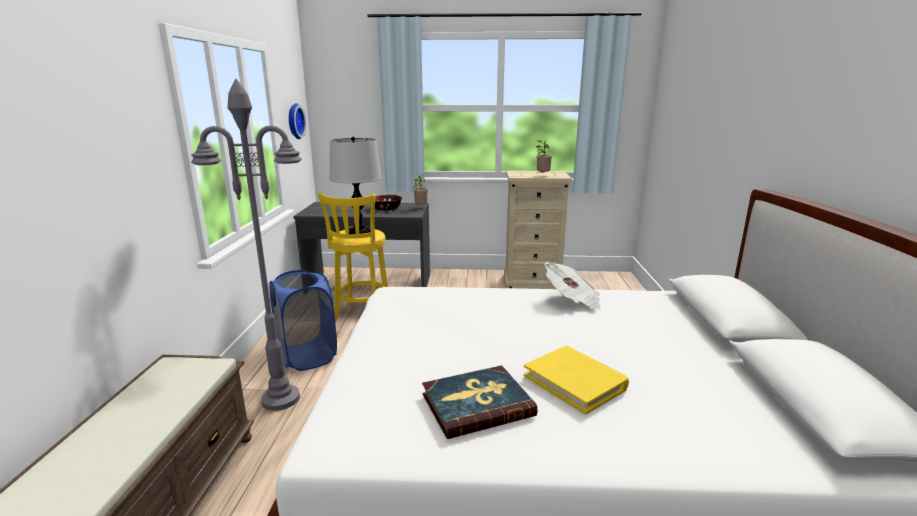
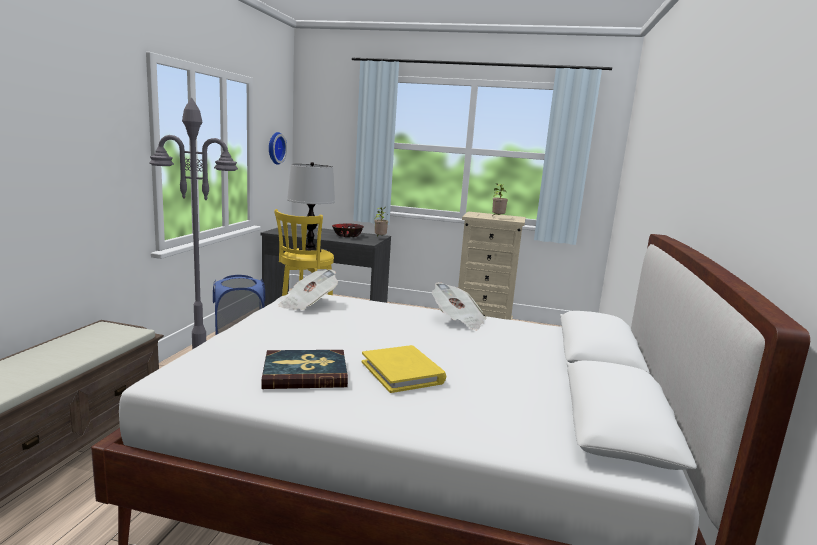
camera: 10 degrees right, 5 degrees down
(409, 304) = (308, 304): none -> newspaper

